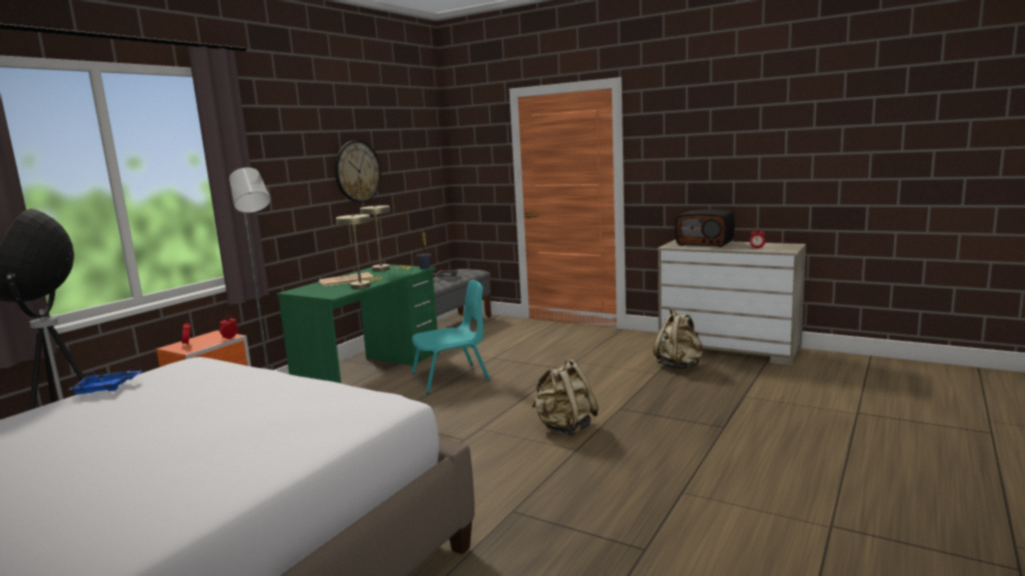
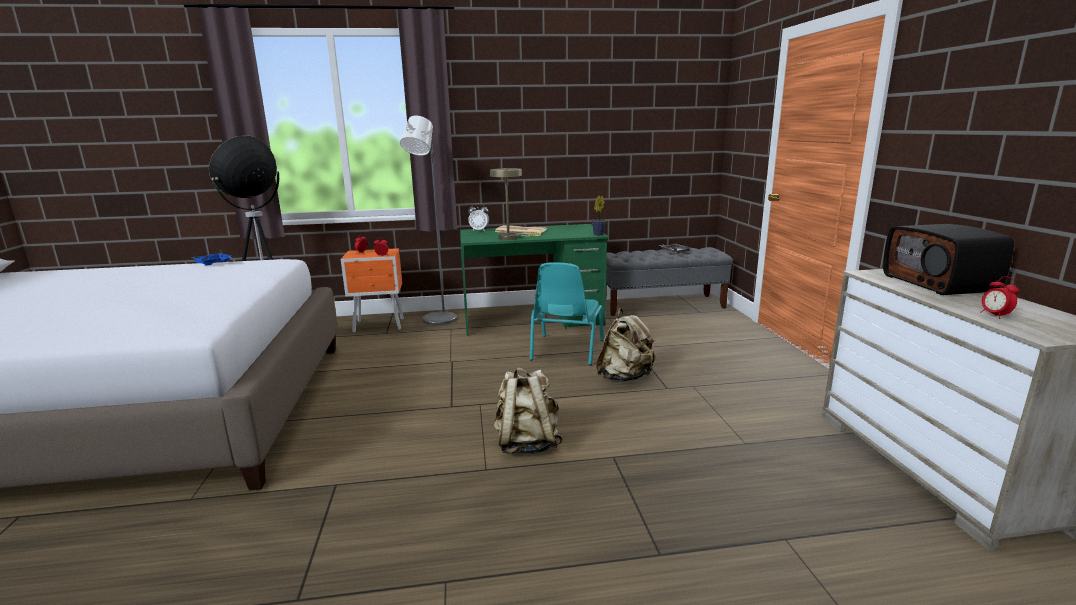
camera: 50 degrees right, 5 degrees up
(303, 289) = (479, 230): none -> alarm clock
(357, 171) = (584, 127): wall clock -> none
(384, 269) = (573, 228): beige table lamp -> none
(452, 377) = (566, 350): turquoise chair -> turquoise chair turned 75 degrees clockwise
(679, 366) = (795, 451): beige backpack -> beige backpack (625, 377)

